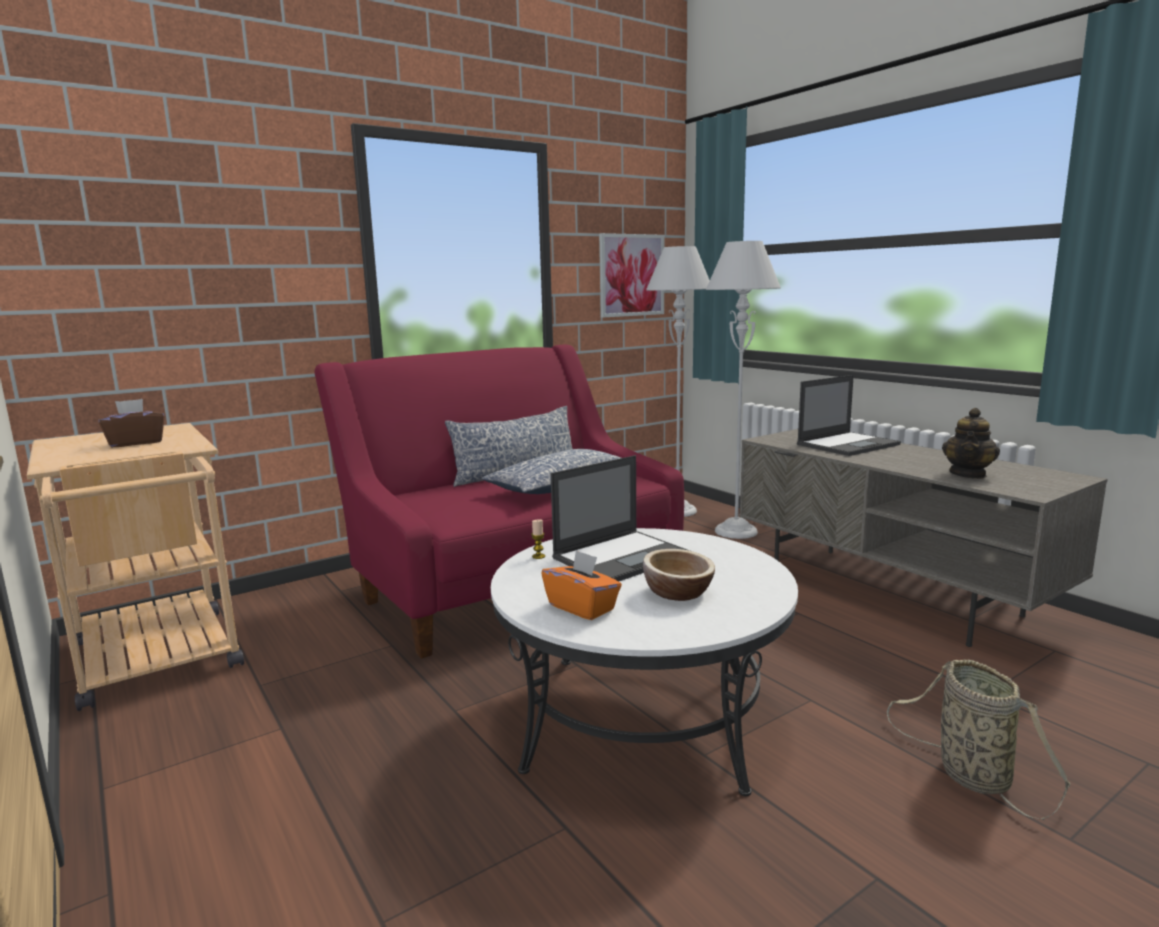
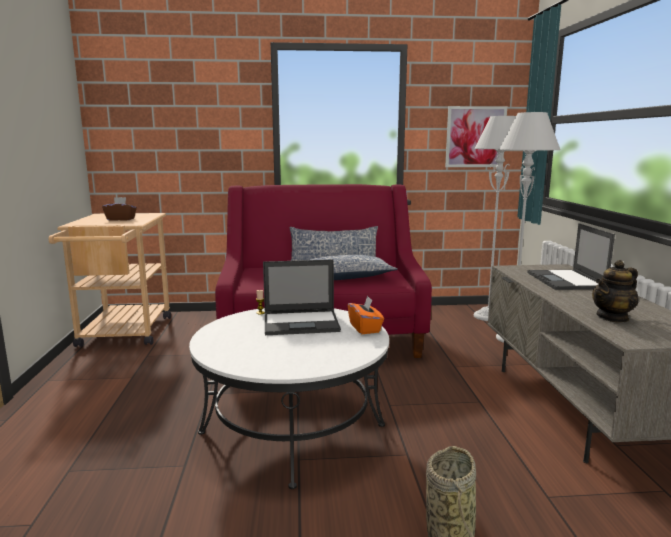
camera: 30 degrees right, 0 degrees up
(582, 607) = (230, 342): orange tissue box -> orange tissue box (365, 328)
(678, 592) = (291, 348): bowl -> none
(848, 444) = (566, 280): laptop -> laptop turned 90 degrees clockwise

